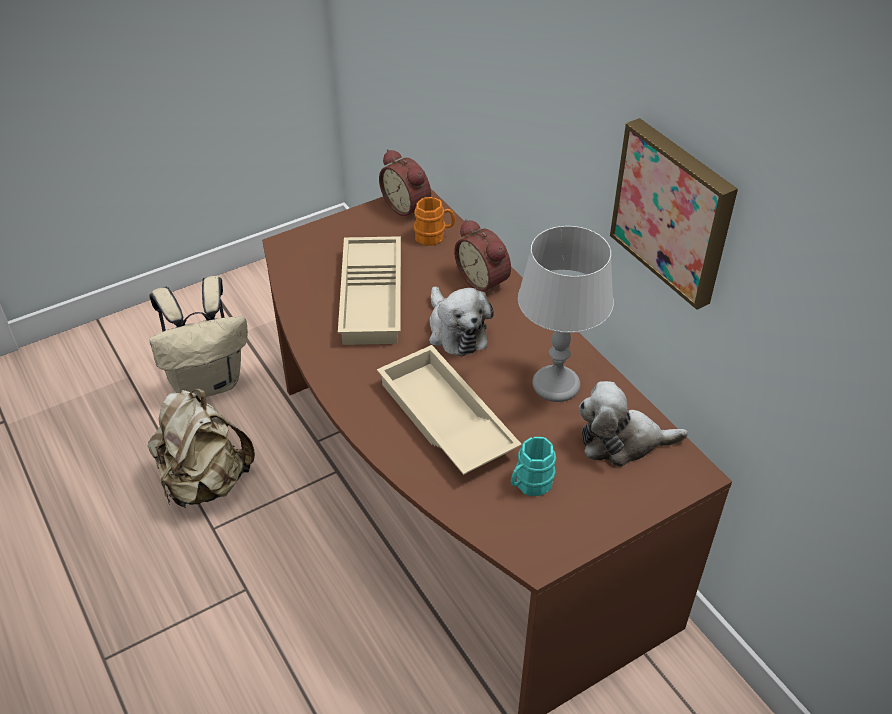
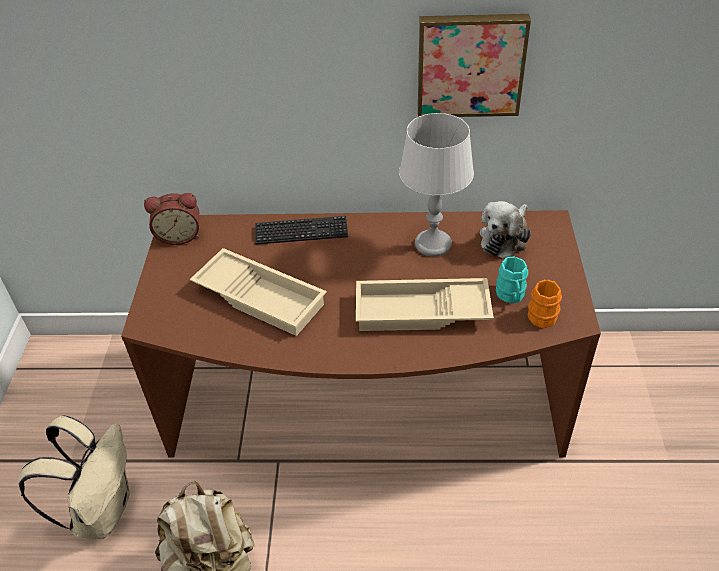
camera: 55 degrees left, 0 degrees up
(434, 236) = (228, 236): orange mug -> orange mug (544, 313)
(456, 331) = (339, 268): plush toy -> none
(484, 280) = (301, 232): alarm clock -> keyboard

